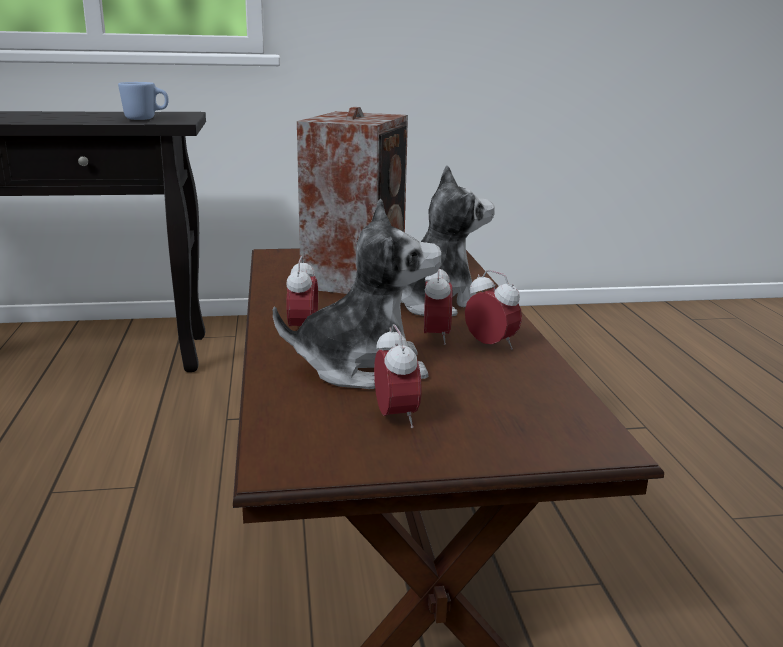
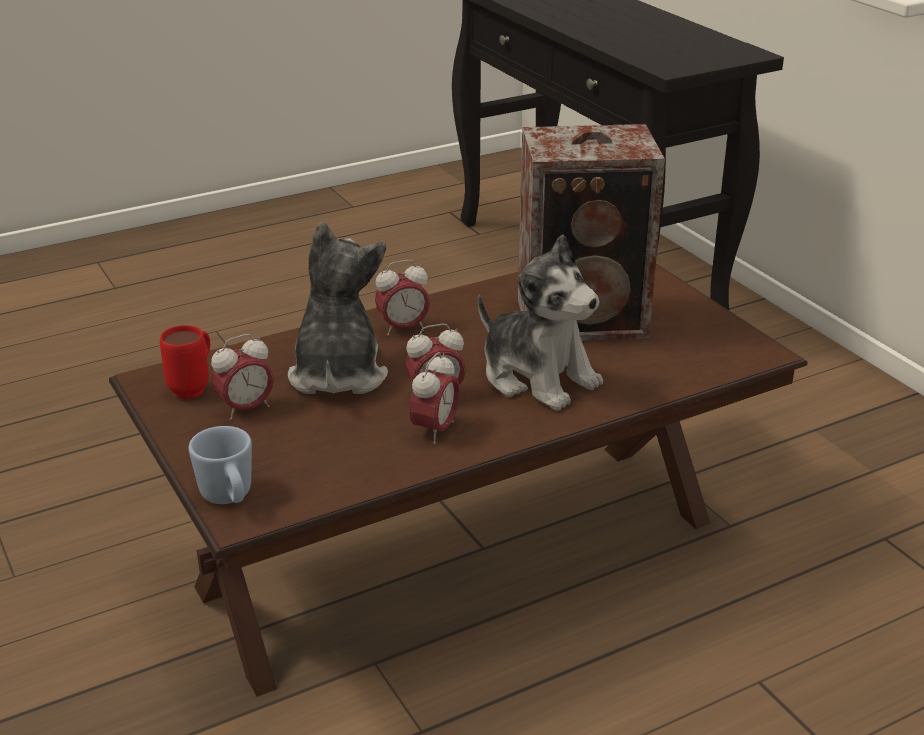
camera: 70 degrees right, 10 degrees up
(146, 119) = (667, 54): blue mug -> blue mug (229, 498)
(323, 440) = (194, 387): none -> red mug
(362, 367) = (337, 374): plush toy -> plush toy turned 150 degrees counterclockwise

